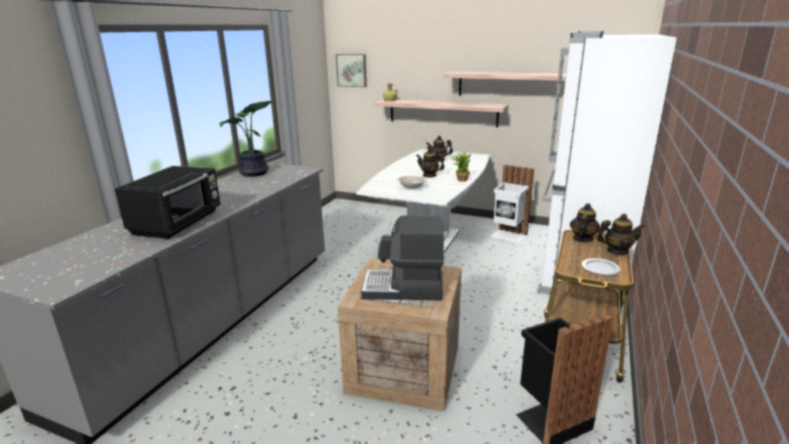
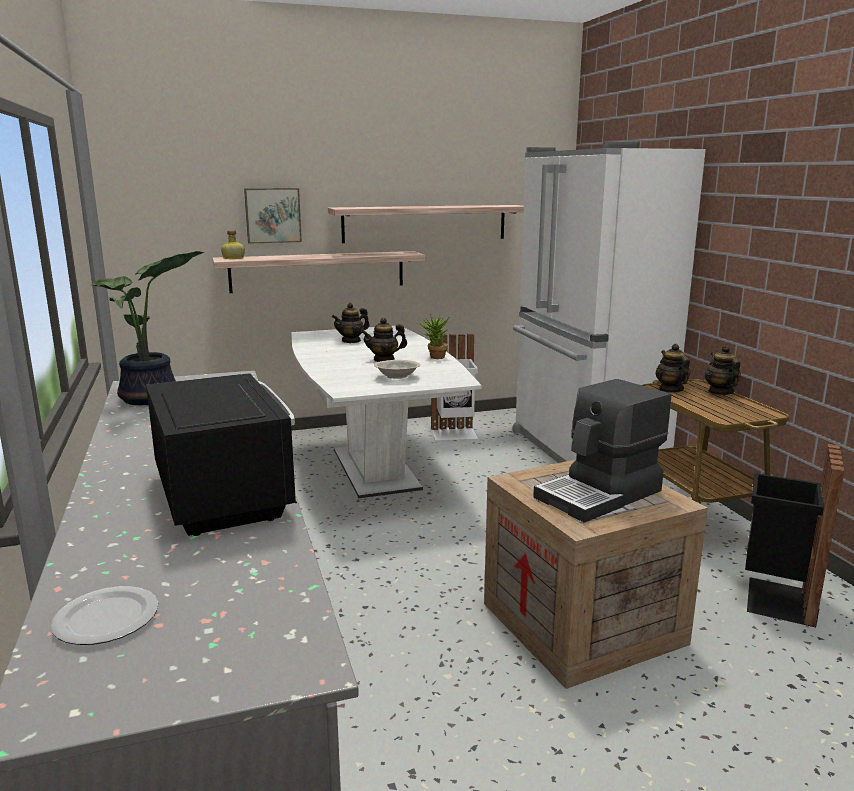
camera: 40 degrees left, 5 degrees down
(352, 70) = (145, 211): picture -> picture (273, 215)
(600, 268) = (741, 410): plate -> plate (108, 619)
(617, 251) = (720, 392): teapot -> teapot turned 60 degrees counterclockwise

